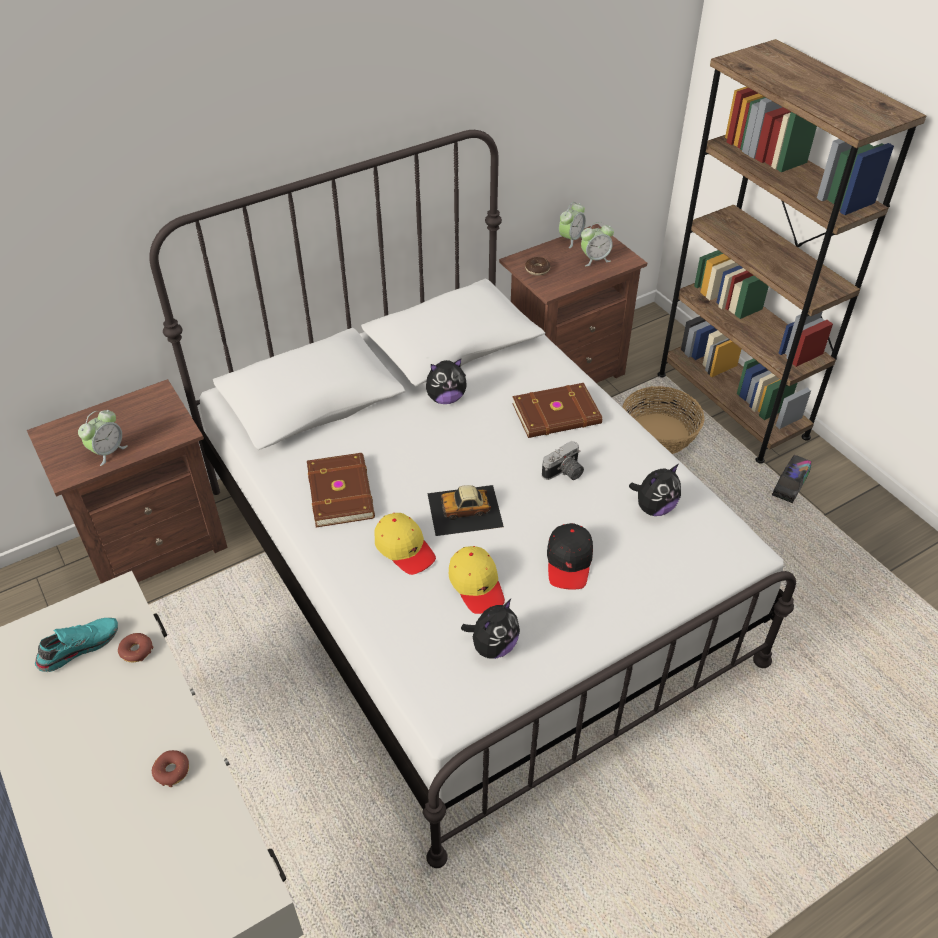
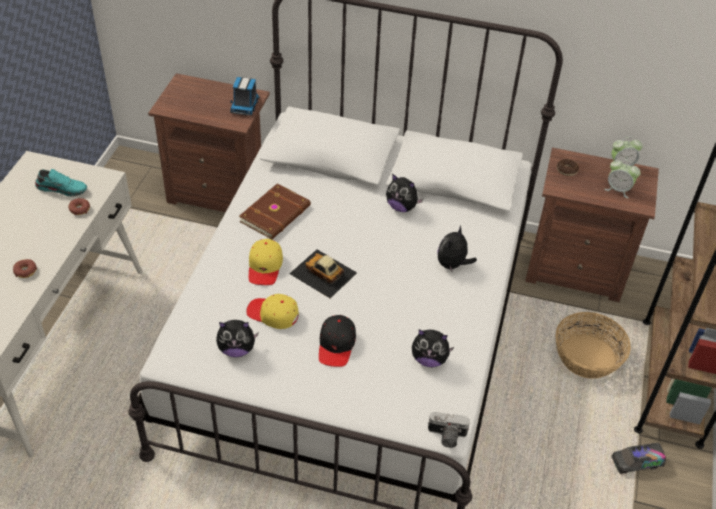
camera: 45 degrees right, 0 degrees up
(108, 451) = (194, 109): alarm clock -> none
(161, 410) = (245, 105): none -> toy truck
(476, 585) = (273, 314): yellow cap -> yellow cap turned 90 degrees clockwise
(557, 415) = (452, 265): brown book -> plush toy
(564, 473) = (406, 299): camera -> camera (446, 436)
(569, 562) = (336, 345): black cap -> black cap turned 45 degrees counterclockwise

